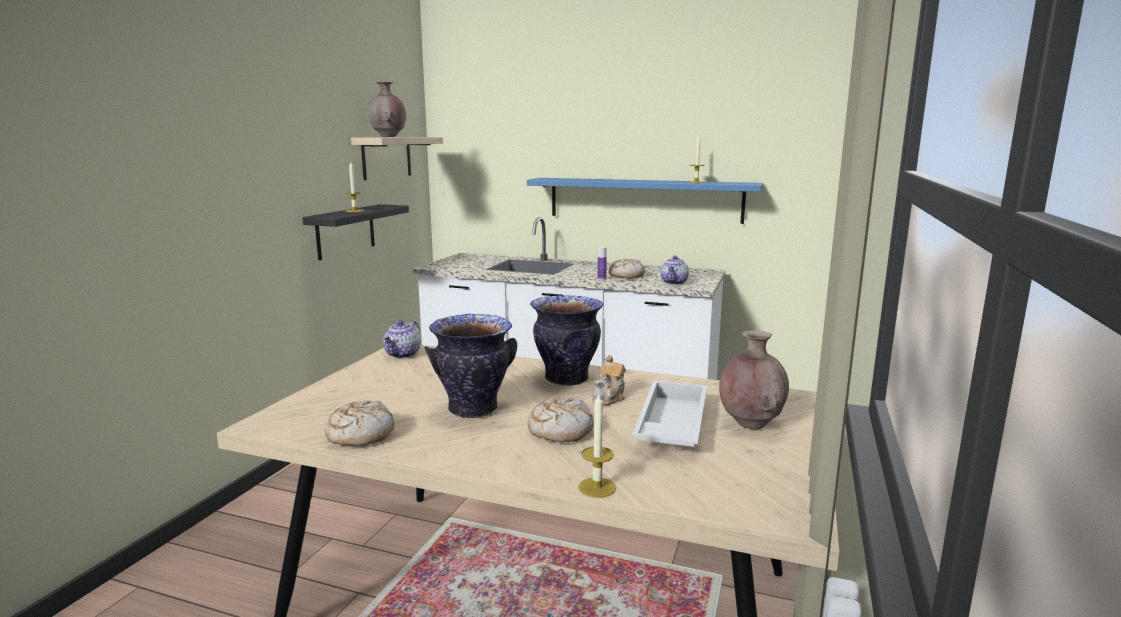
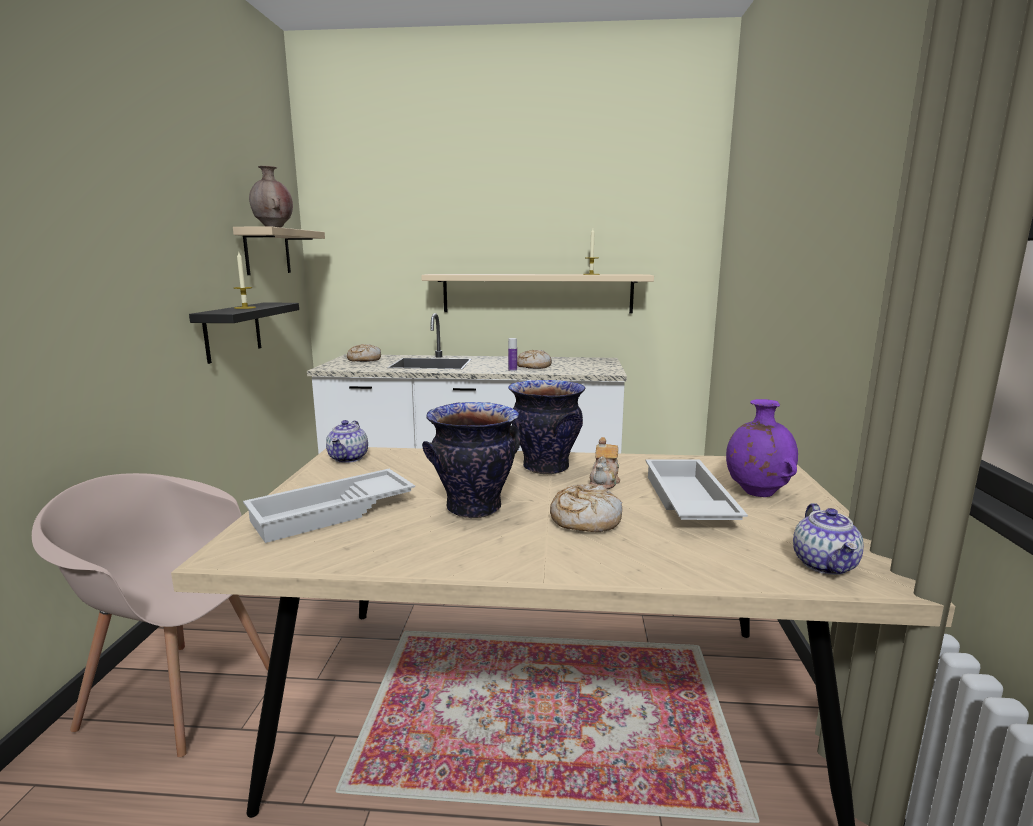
camera: 15 degrees left, 0 degrees up
(254, 540) = (178, 696): none -> beige chair
(357, 401) = (332, 513): none -> white tray
(360, 434) = (364, 551): bread -> bread (364, 360)
(597, 487) = (676, 575): candle -> none
(644, 199) = (537, 293): blue shelf -> beige shelf
(674, 282) = (584, 370): teapot -> teapot (825, 565)
(750, 424) = (756, 492): brown vase -> purple vase

